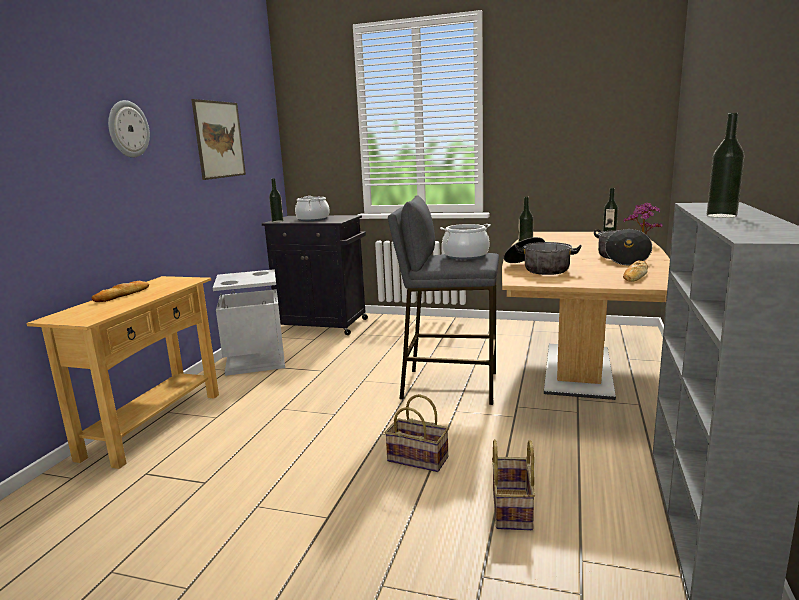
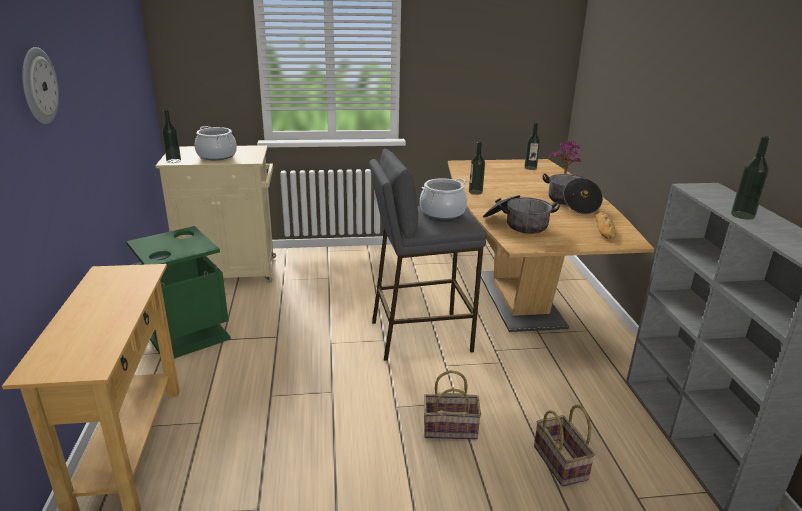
camera: 25 degrees left, 10 degrees up
(123, 295) = (83, 311): bread -> none
(219, 139) = (107, 69): picture -> none
(256, 361) = (187, 334): grey trash can -> green trash can
(324, 325) = (231, 271): black cabinet -> beige cabinet

